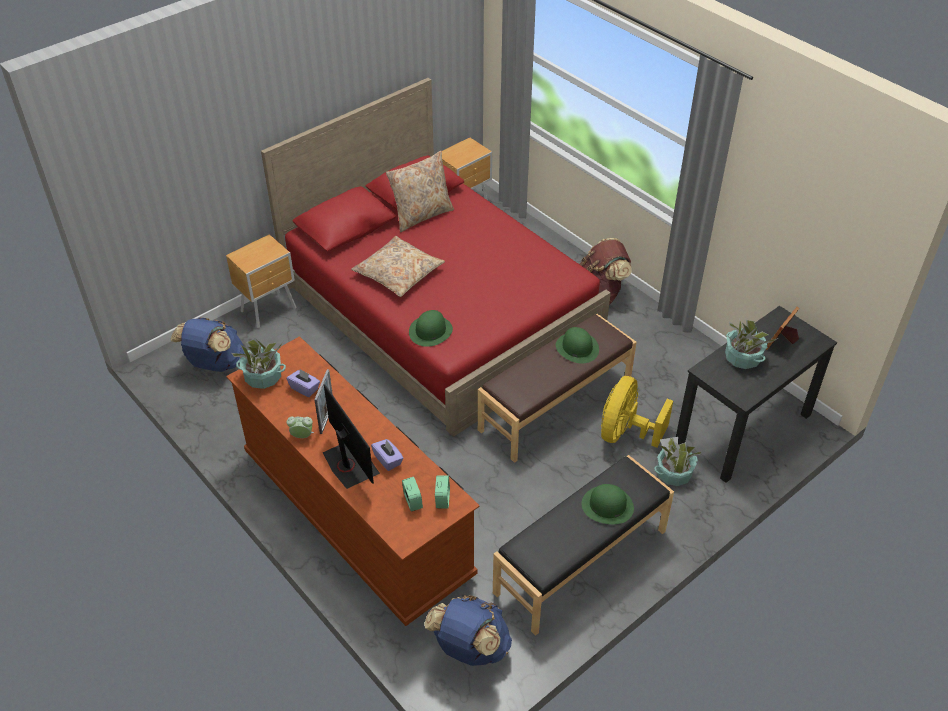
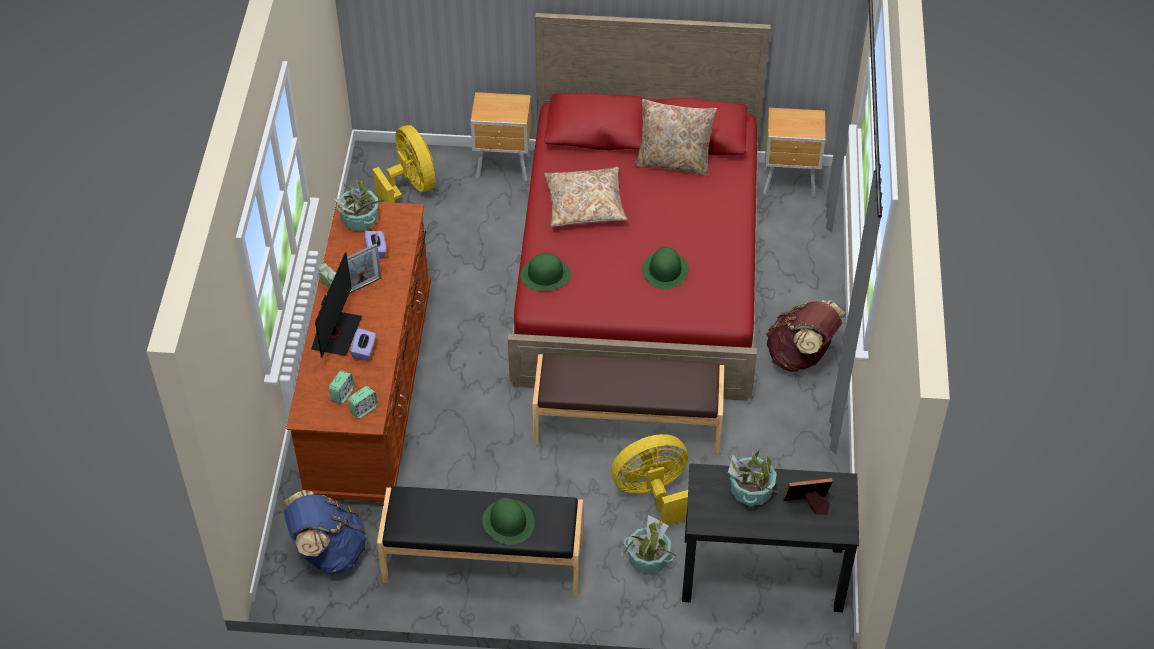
camera: 45 degrees right, 5 degrees up
(215, 364) = (410, 187): blue backpack -> yellow fan
(577, 347) = (659, 380): green hat -> green hat (665, 270)

